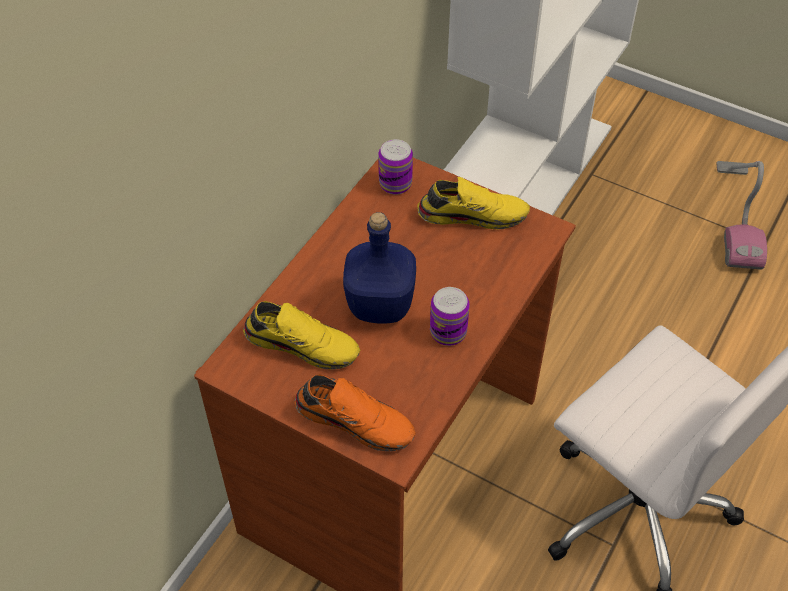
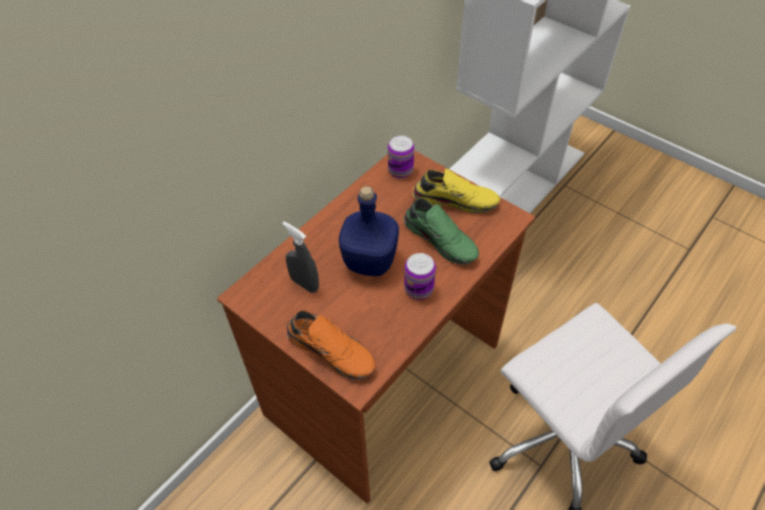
camera: 10 degrees right, 0 degrees up
(303, 343) = (304, 284): yellow shoe -> grey spray bottle
(464, 267) = (441, 239): none -> green shoe
(737, 216) = (670, 227): vacuum cleaner -> none

